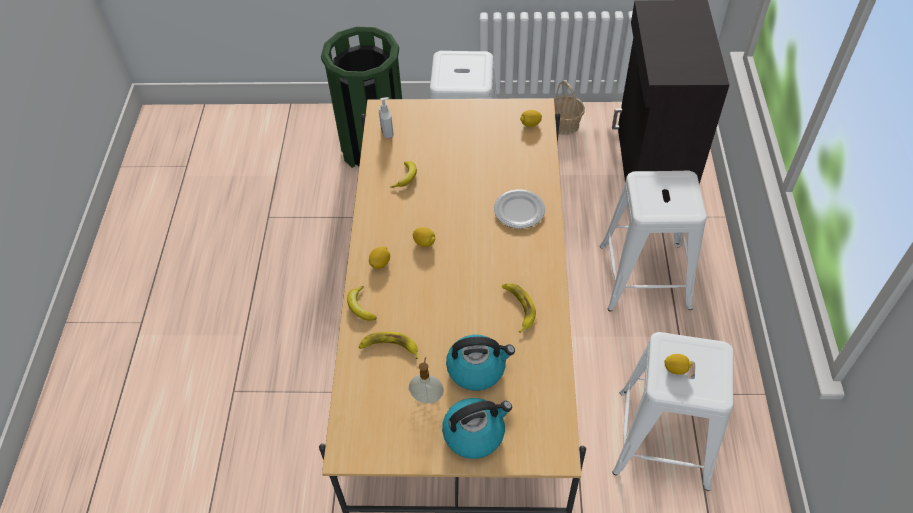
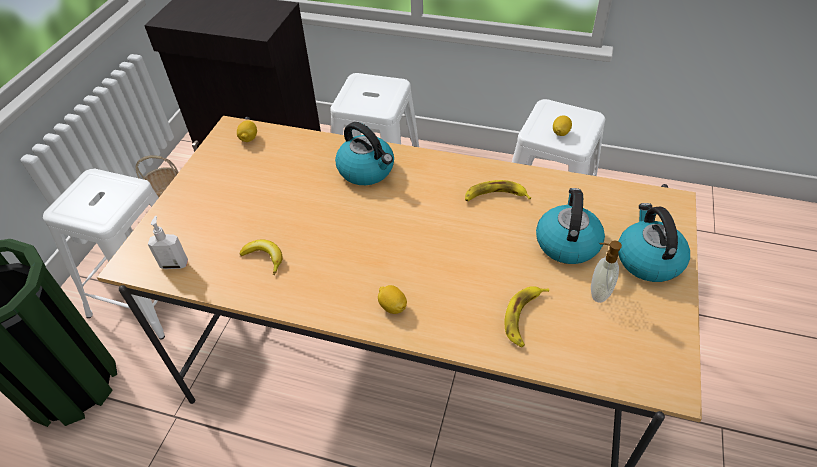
camera: 75 degrees left, 5 degrees down
(360, 307) = (455, 338): banana -> none
(424, 243) = (377, 257): lemon -> none
(519, 211) = (367, 170): plate -> kettle

